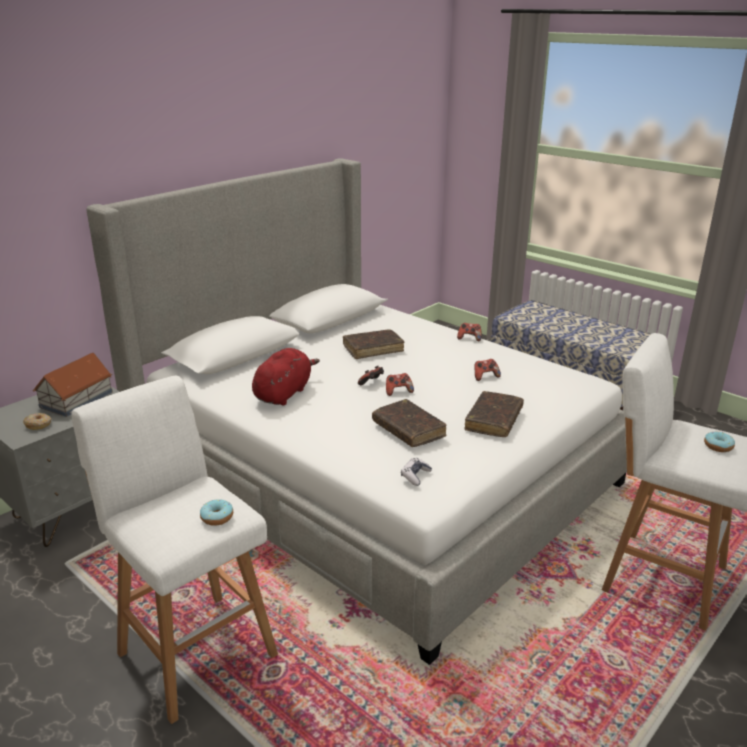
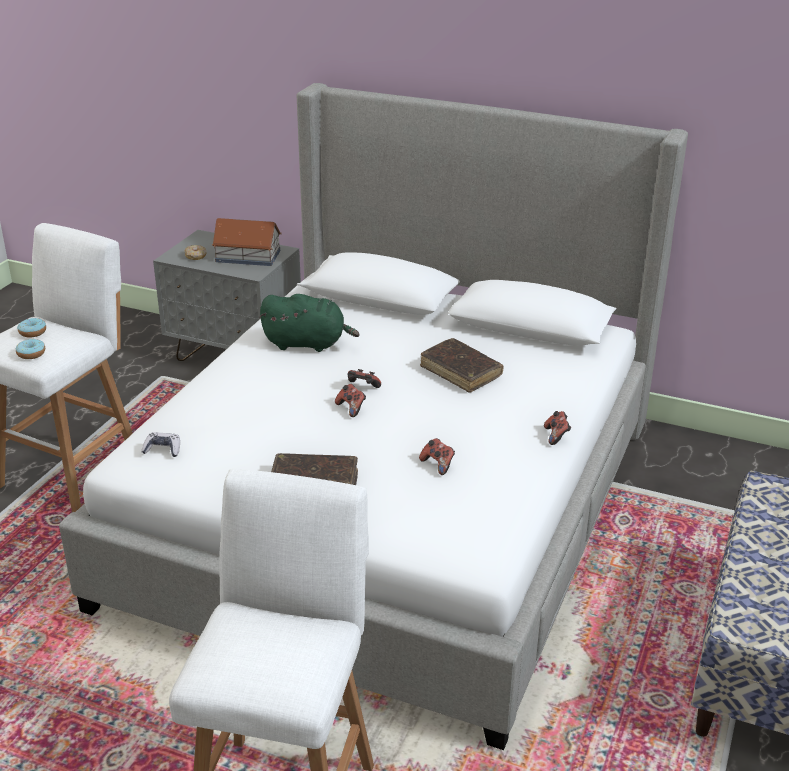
camera: 70 degrees right, 5 degrees up
(284, 393) = (307, 344): red plush toy -> green plush toy
(408, 430) = (255, 429): brown book -> none
(718, 446) = (267, 659): donut -> donut (32, 332)

